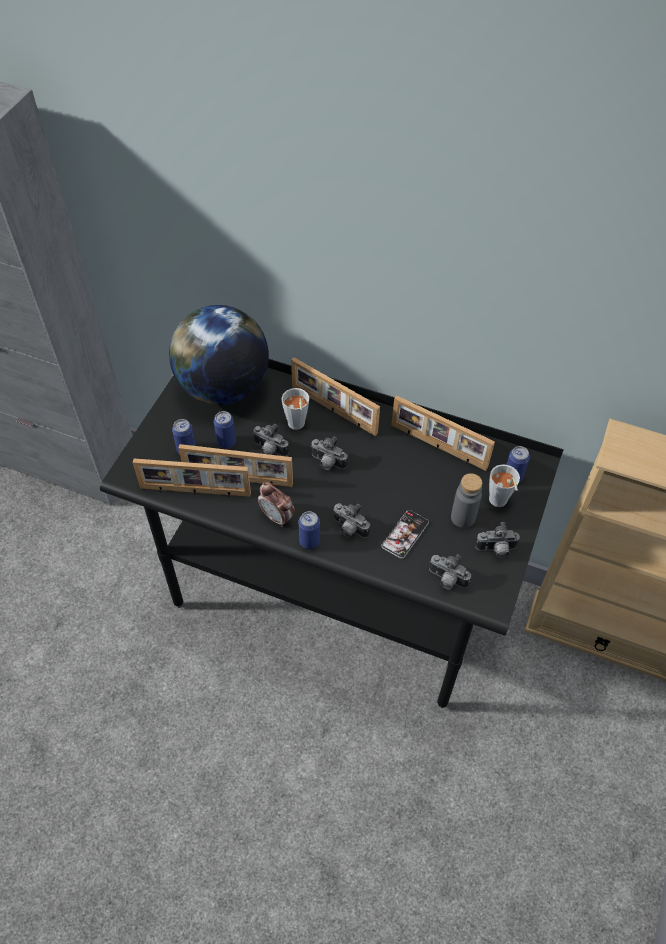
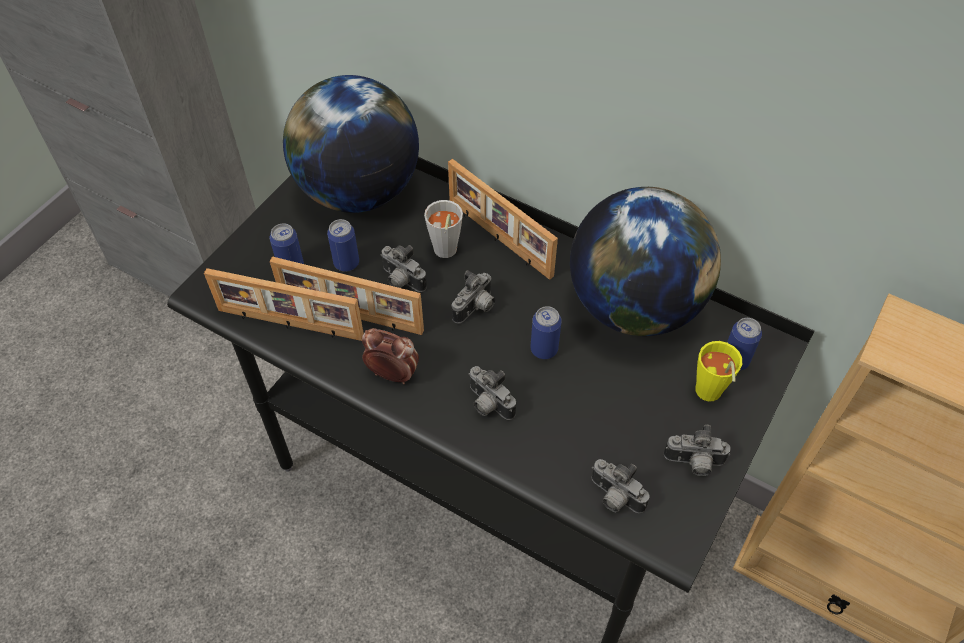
camera: 10 degrees right, 0 degrees up
(277, 517) = (392, 374): alarm clock -> alarm clock turned 150 degrees clockwise
(309, 541) = (429, 414): can -> can (544, 349)
(327, 463) = (476, 308): camera -> camera turned 90 degrees counterclockwise
(405, 534) = (566, 423): phone -> none
(438, 447) = (634, 306): picture frame -> globe
(463, 517) = (653, 409): grey bottle -> none
(498, 503) = (708, 395): grey cup -> yellow cup

